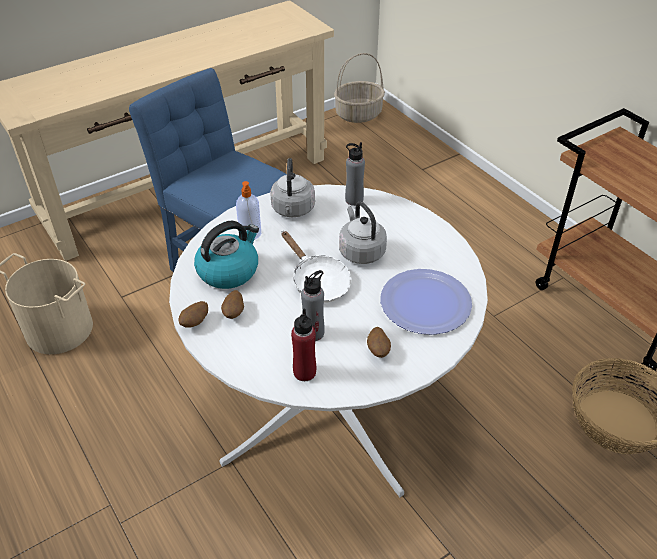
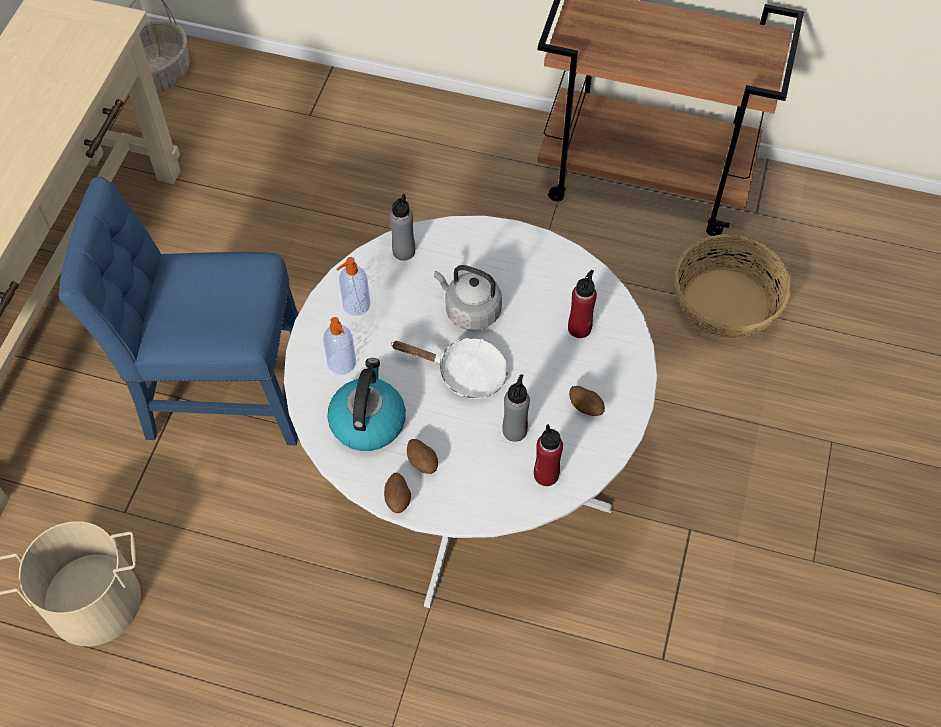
camera: 40 degrees left, 15 degrees up
(293, 210) = (355, 305): grey kettle -> soap dispenser
(425, 303) = (579, 328): plate -> red bottle

